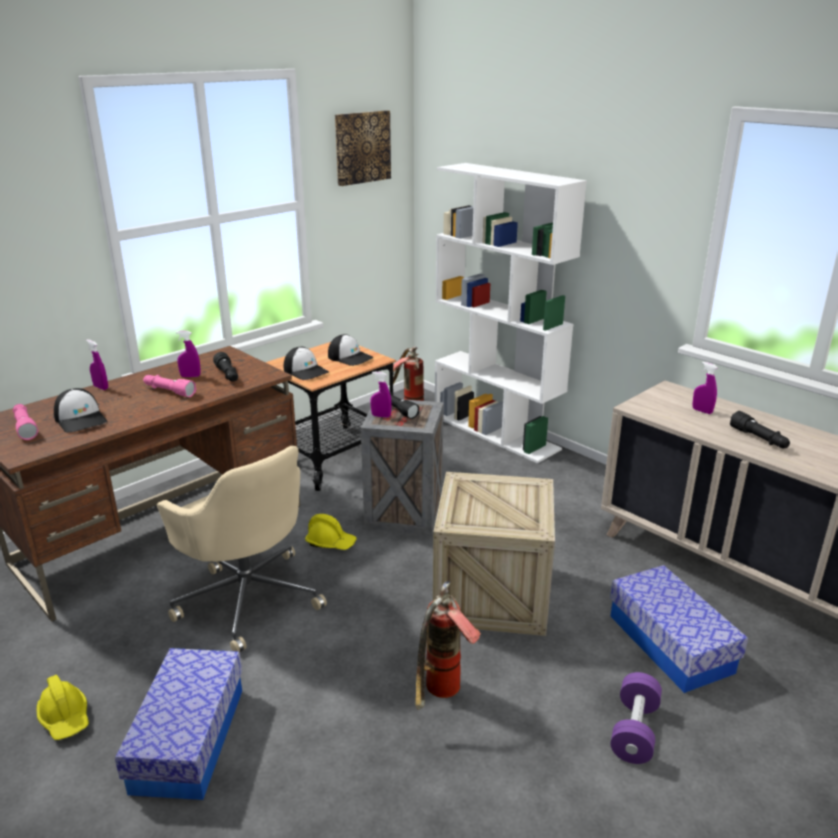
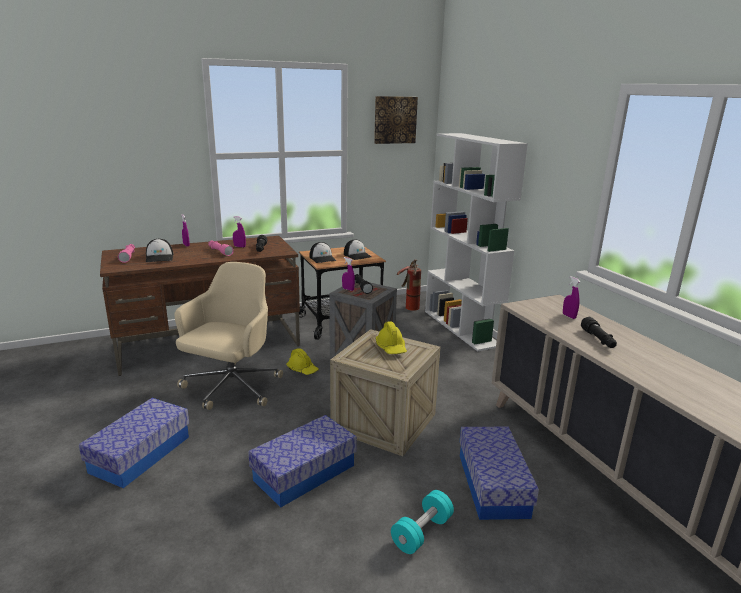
camera: 20 degrees right, 5 degrees down
(65, 717) = (88, 425): yellow hard hat -> yellow hard hat (391, 348)
(248, 597) = (231, 388): beige office chair -> beige office chair turned 135 degrees counterclockwise
(441, 695) = (304, 472): fire extinguisher -> storage box
(634, 730) = (422, 532): purple dumbbell -> turquoise dumbbell

